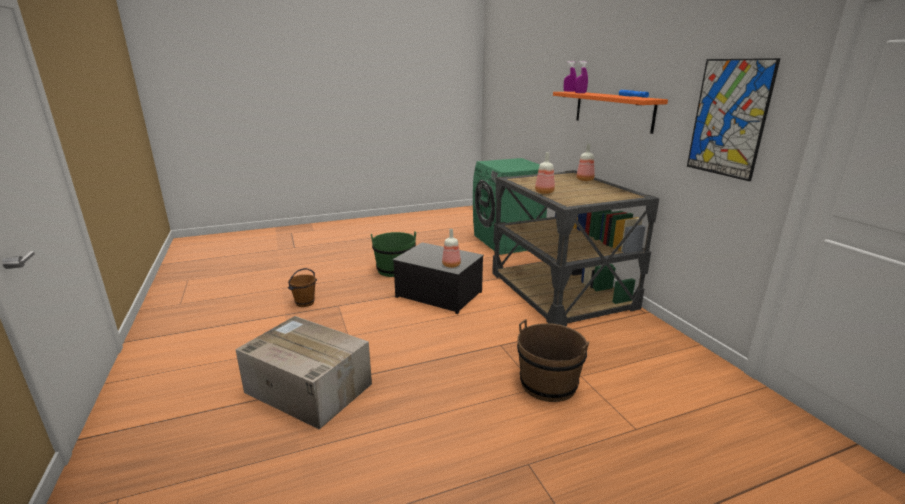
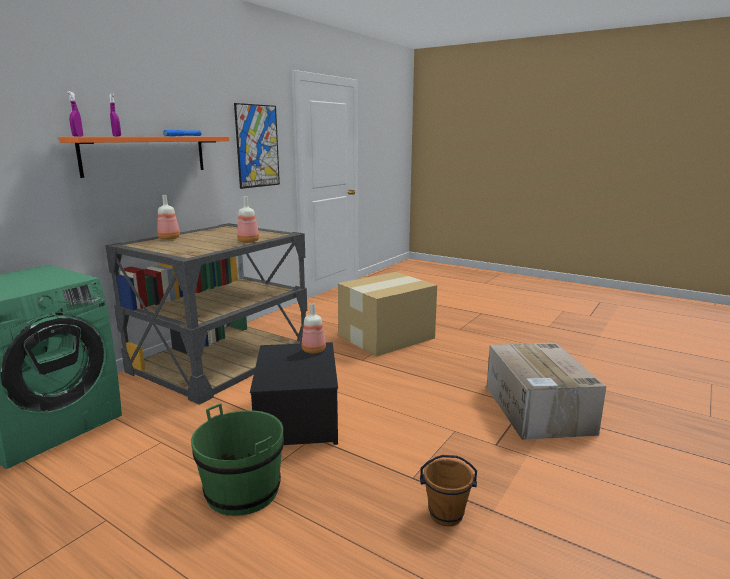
camera: 125 degrees left, 5 degrees down
(548, 384) = (387, 336): brown bucket -> cardboard box

